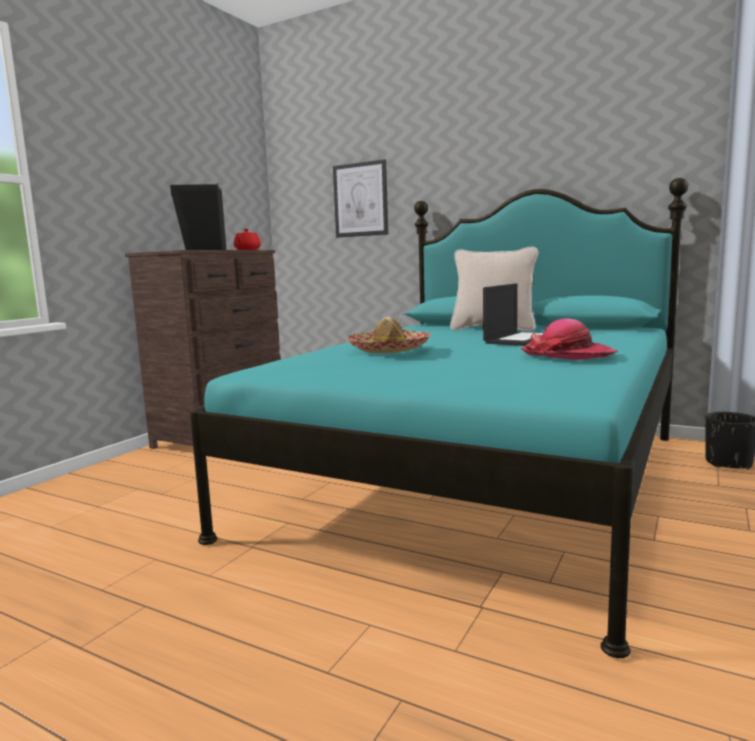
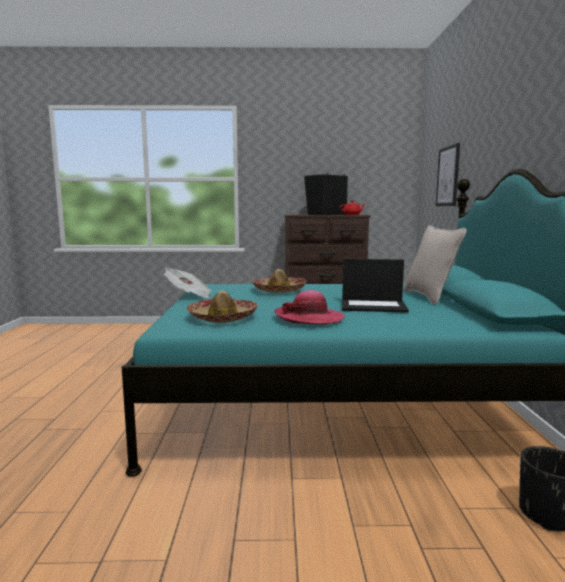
camera: 60 degrees right, 0 degrees up
(338, 380) = (189, 295): none -> newspaper
(533, 375) = (223, 317): none -> hat

